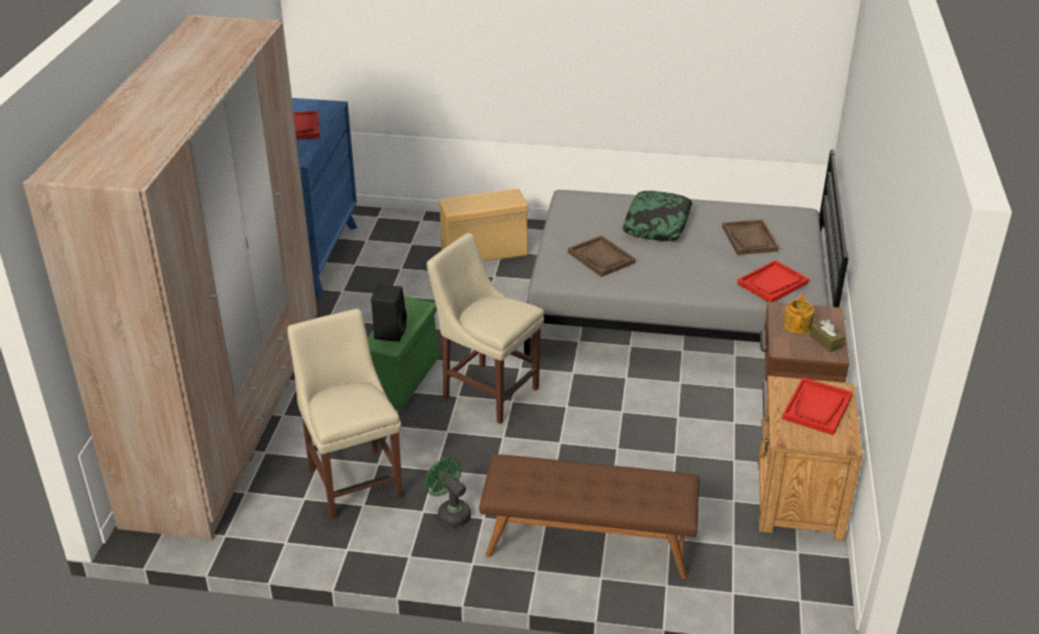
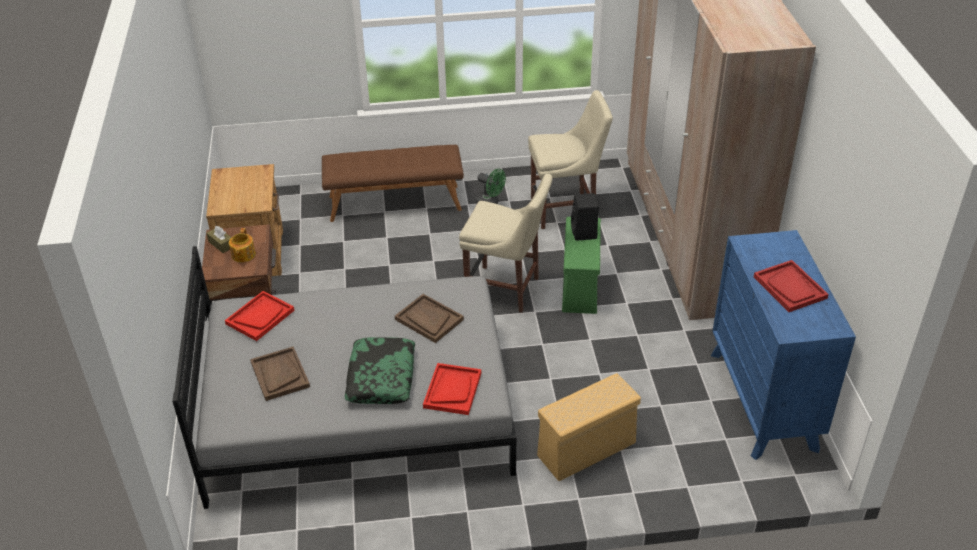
camera: 165 degrees right, 5 degrees up
(353, 479) = (566, 210): beige chair -> beige chair turned 60 degrees counterclockwise
(817, 408) = (237, 193): red tray -> red tray (452, 390)

